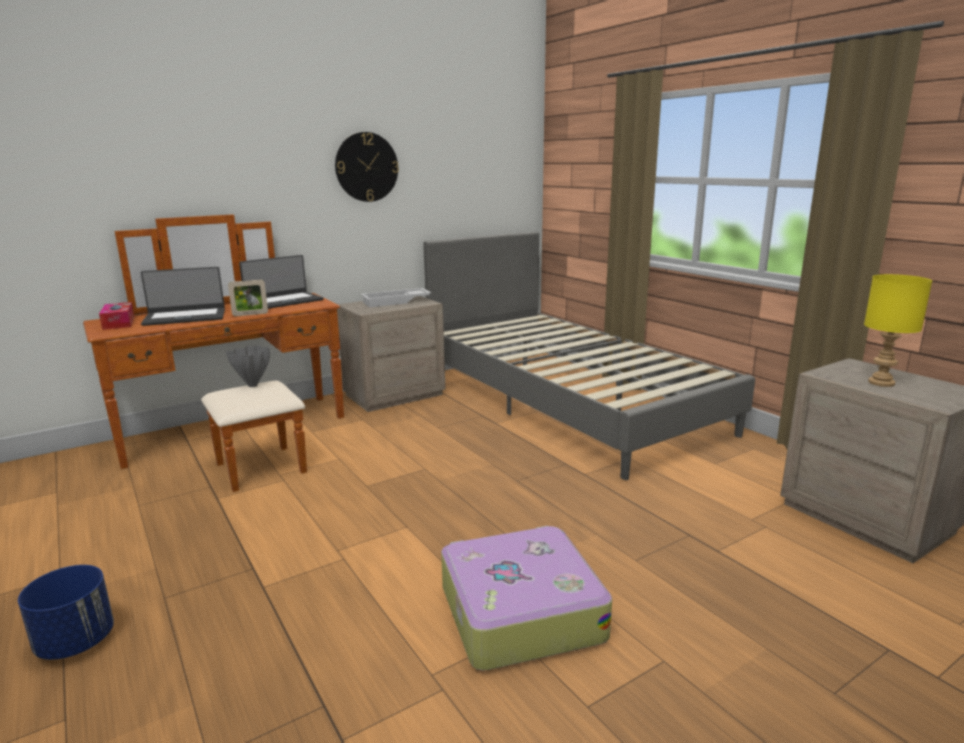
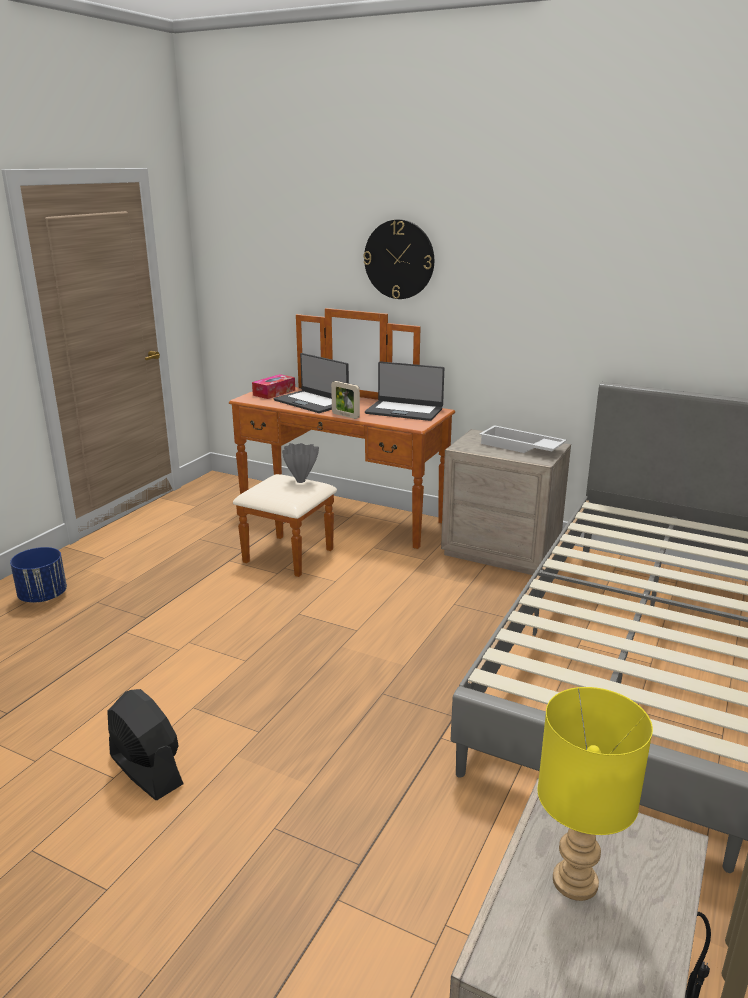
camera: 60 degrees right, 5 degrees up
(366, 167) = (540, 278): wall clock -> wall clock (399, 259)
(519, 612) = (146, 770): suitcase -> black fan

